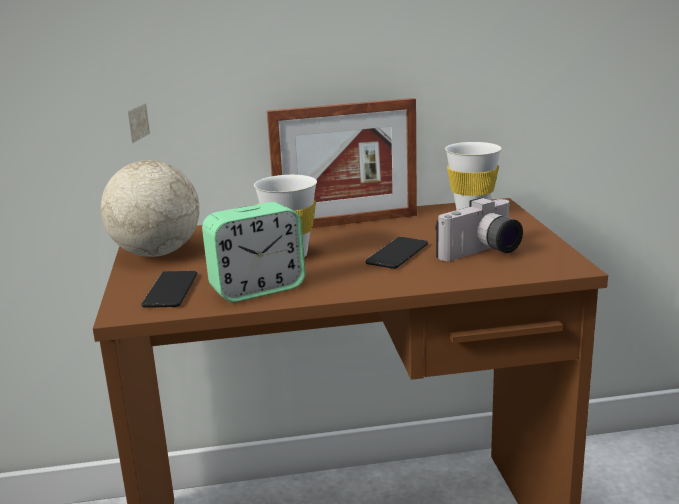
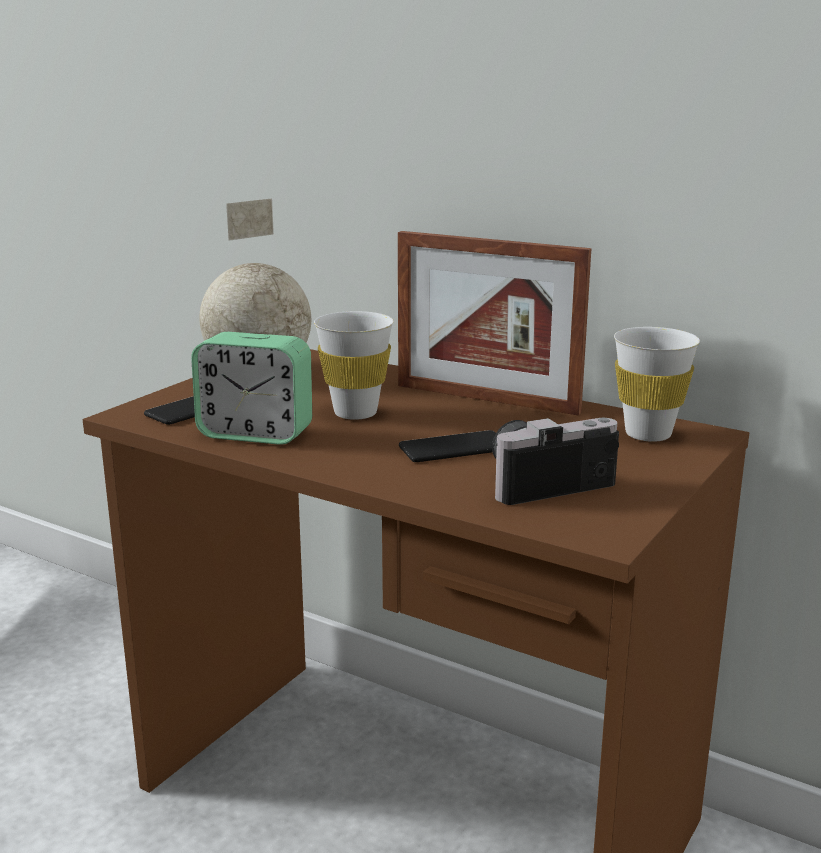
camera: 40 degrees right, 0 degrees up
(483, 253) = (544, 482): camera -> camera turned 150 degrees clockwise

